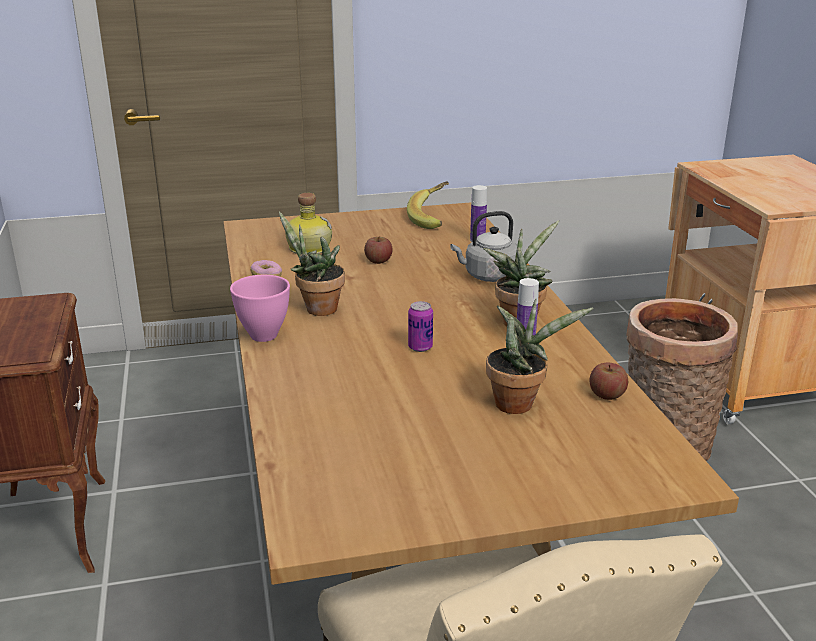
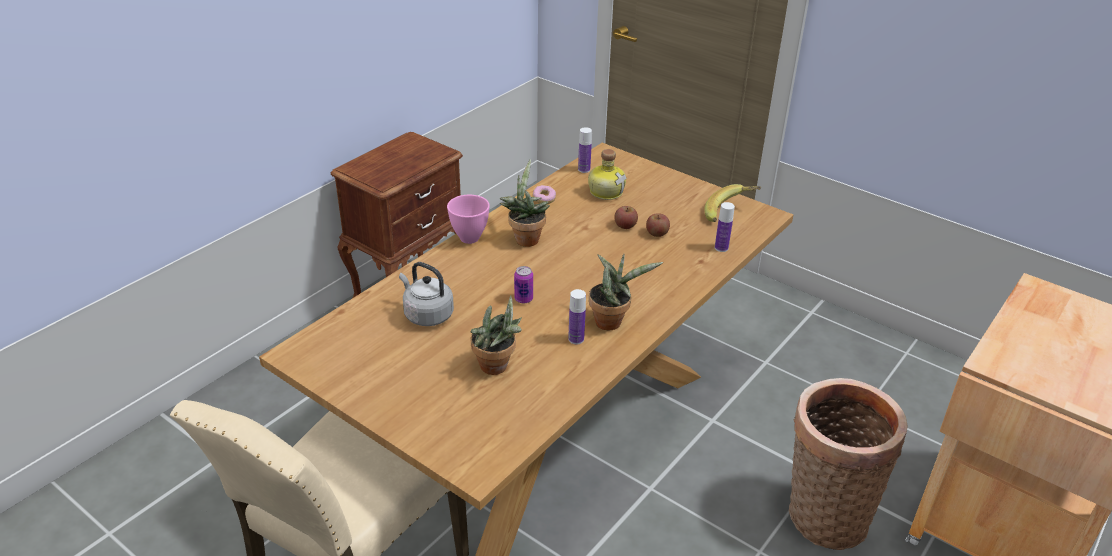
camera: 50 degrees right, 10 degrees up
(253, 243) = (584, 169): none -> bottle
(488, 276) = (664, 279): grey kettle -> grey kettle (426, 314)
(607, 395) = (550, 399): apple -> apple (657, 233)

